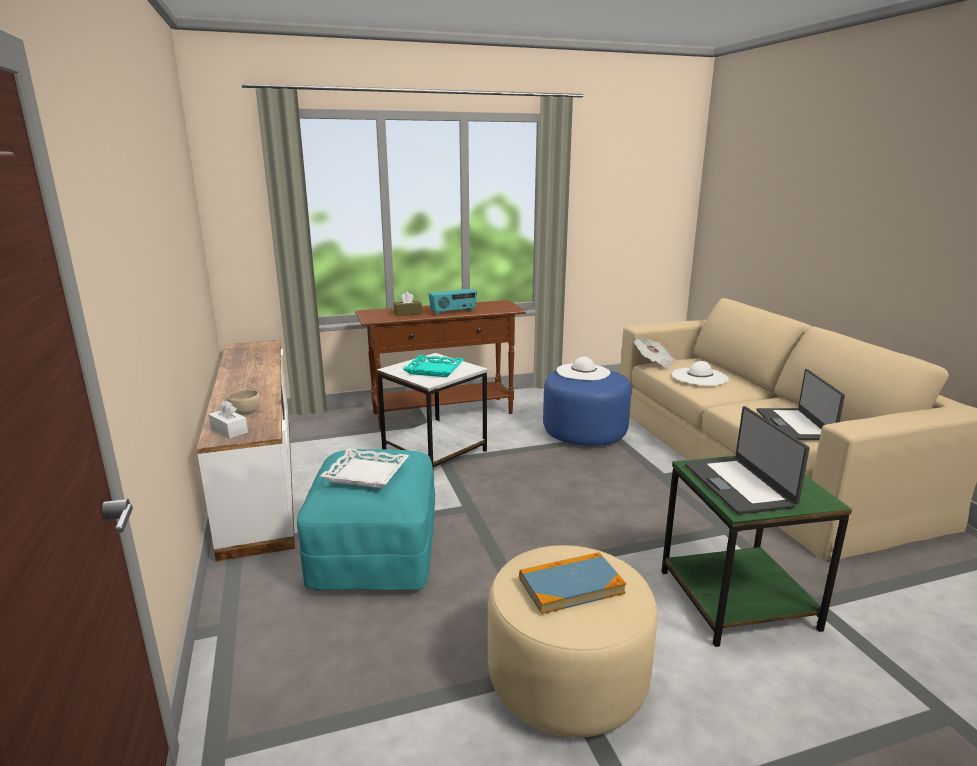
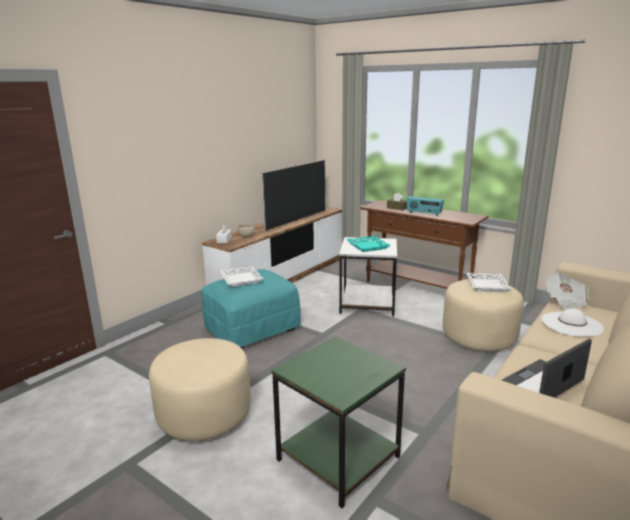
camera: 55 degrees right, 0 degrees up
(258, 369) = (296, 220): none -> television
(571, 585) = (195, 356): book -> none
(583, 372) = (487, 285): white hat -> white tray
(584, 432) = (479, 336): blue ottoman -> beige ottoman
(739, 485) = (326, 363): laptop -> none

